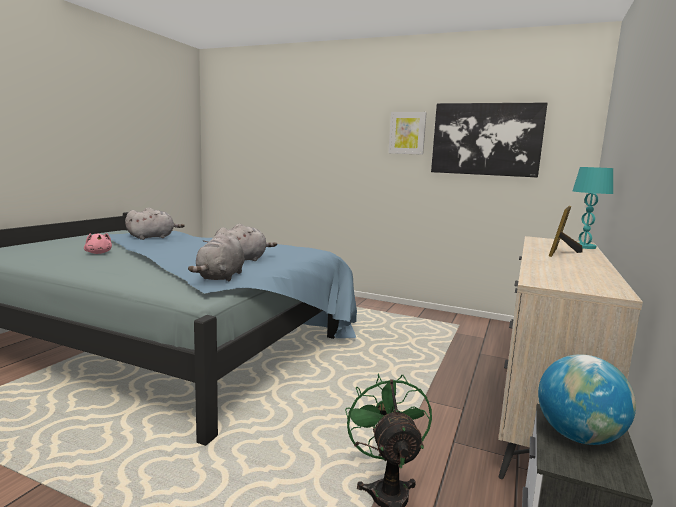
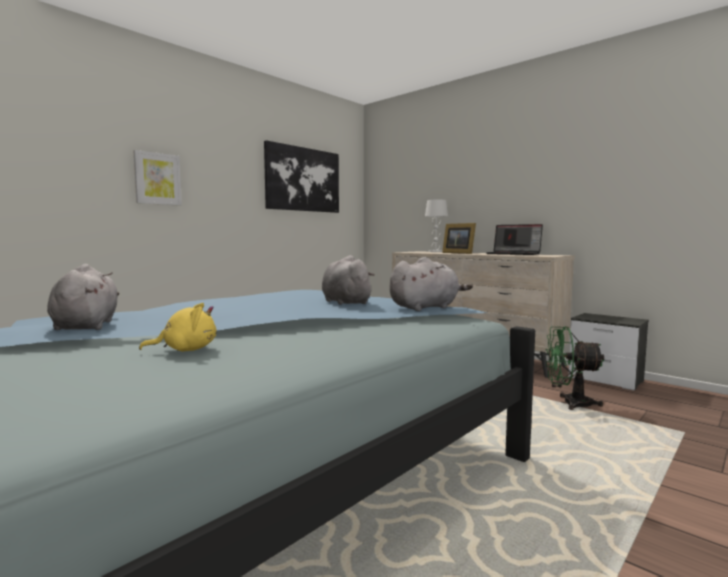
camera: 70 degrees left, 5 degrees down
(98, 253) = (186, 350): pink plush toy -> yellow plush toy
(220, 277) = (426, 307): grey plush toy -> grey plush toy turned 60 degrees counterclockwise
(407, 133) = (239, 167): picture -> picture (157, 179)
(578, 436) = (603, 318): globe -> none
(579, 272) = (514, 254): none -> laptop
(584, 247) = (435, 251): turquoise table lamp -> white table lamp

